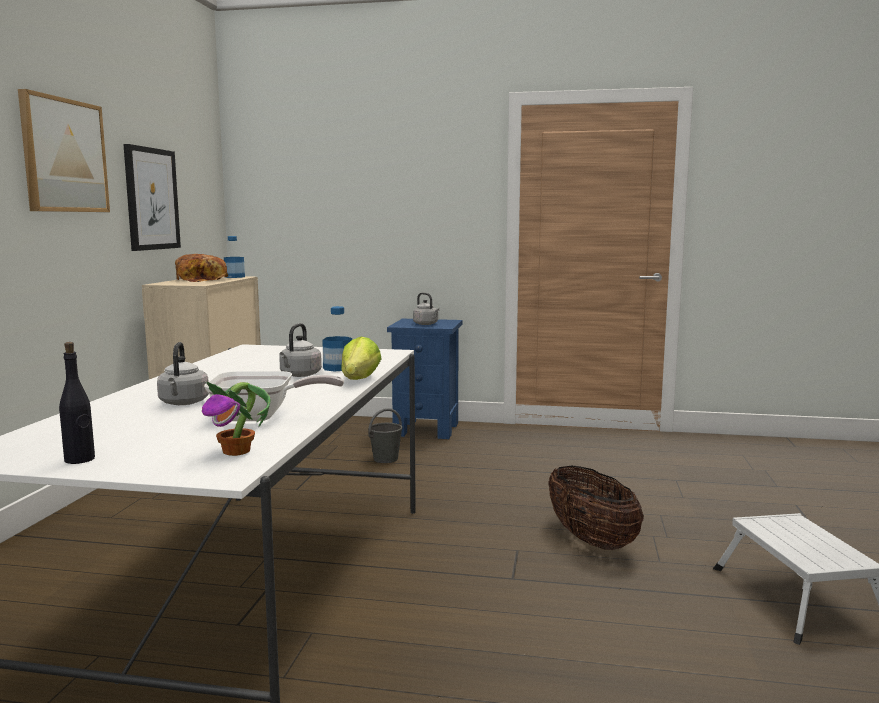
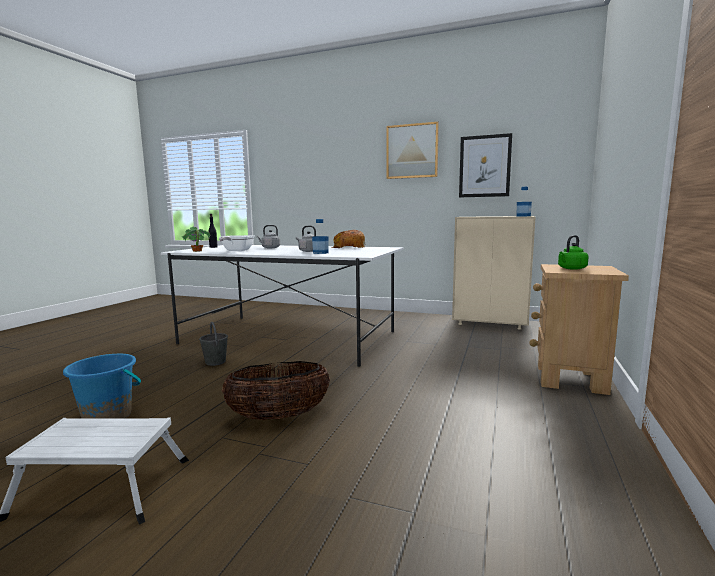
camera: 100 degrees right, 0 degrees up
(203, 279) = (496, 216): bread -> bread (347, 247)
(359, 379) = (287, 254): lettuce -> none
(385, 459) = (469, 362): grey bucket -> grey bucket (215, 362)
(426, 324) = (571, 268): grey kettle -> green kettle
(427, 430) = (569, 379): blue nightstand -> beige nightstand
(696, 668) = (108, 417): none -> blue bucket

